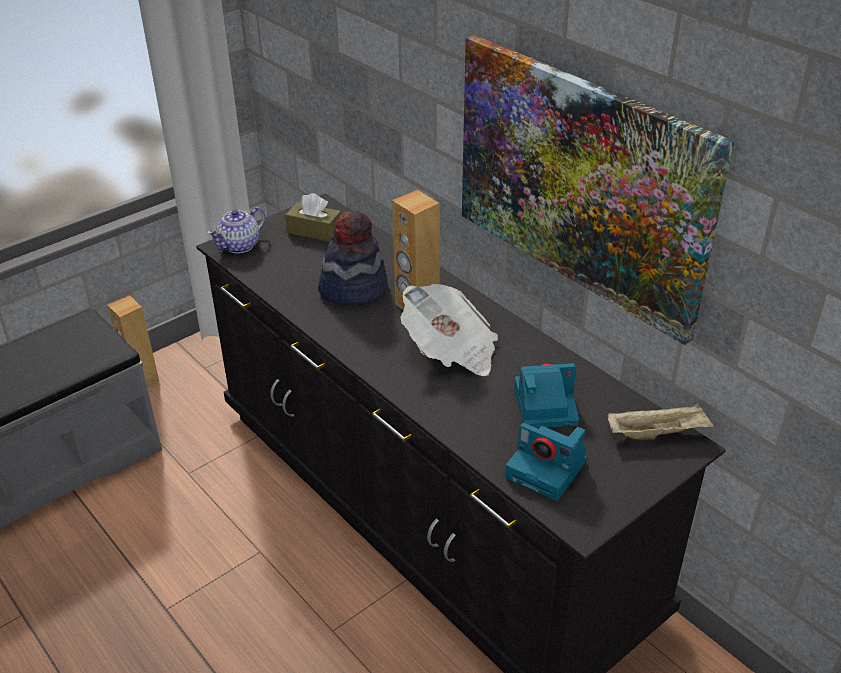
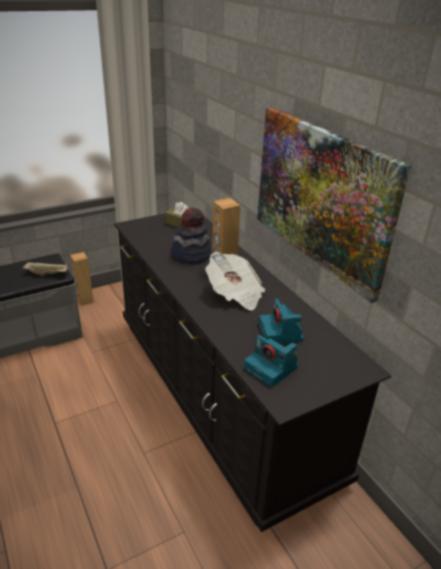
camera: 10 degrees right, 5 degrees down
(240, 246) = (137, 226): teapot -> none
(544, 407) = (281, 332): camera -> camera turned 105 degrees counterclockwise
(657, 433) = (349, 358): beige tray -> beige tray (47, 273)

